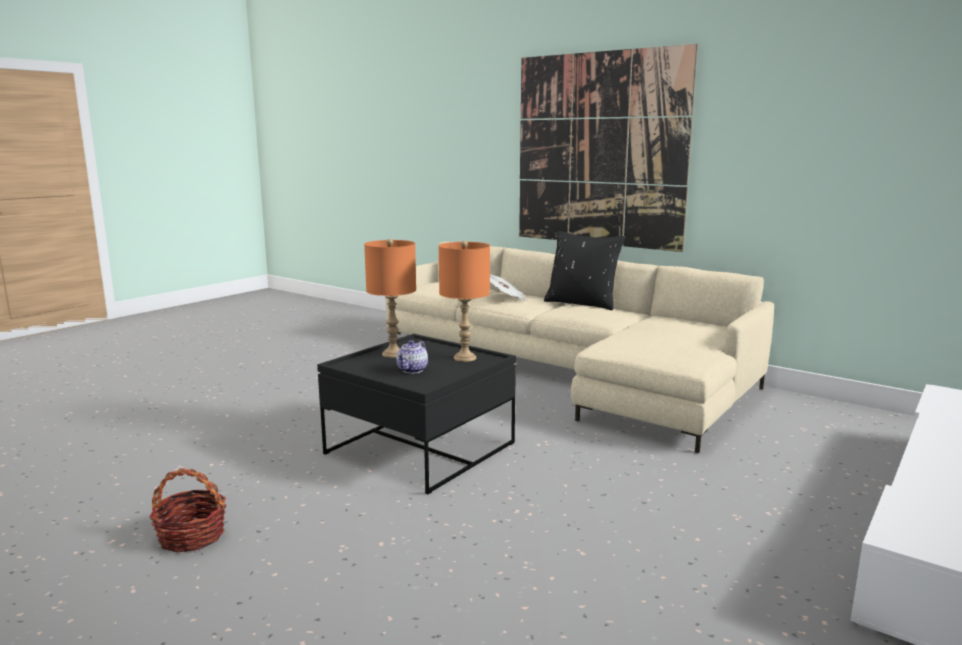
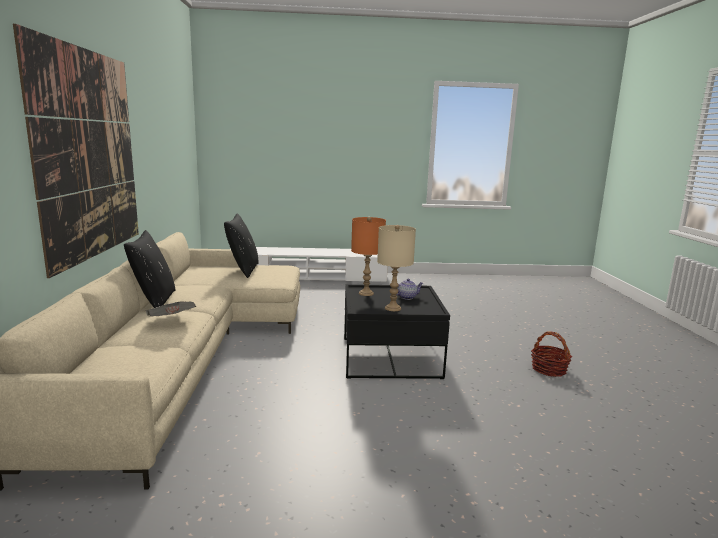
camera: 130 degrees left, 0 degrees up
(393, 354) = (392, 308): orange table lamp -> beige table lamp
(676, 338) = (243, 270): none -> black pillow

